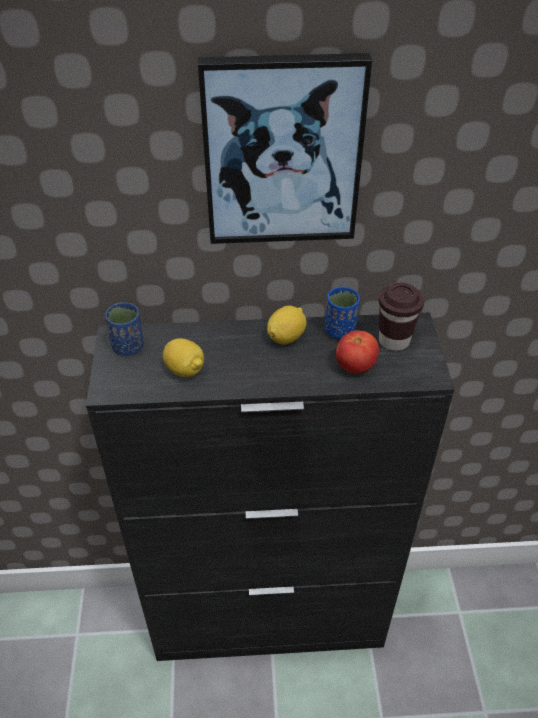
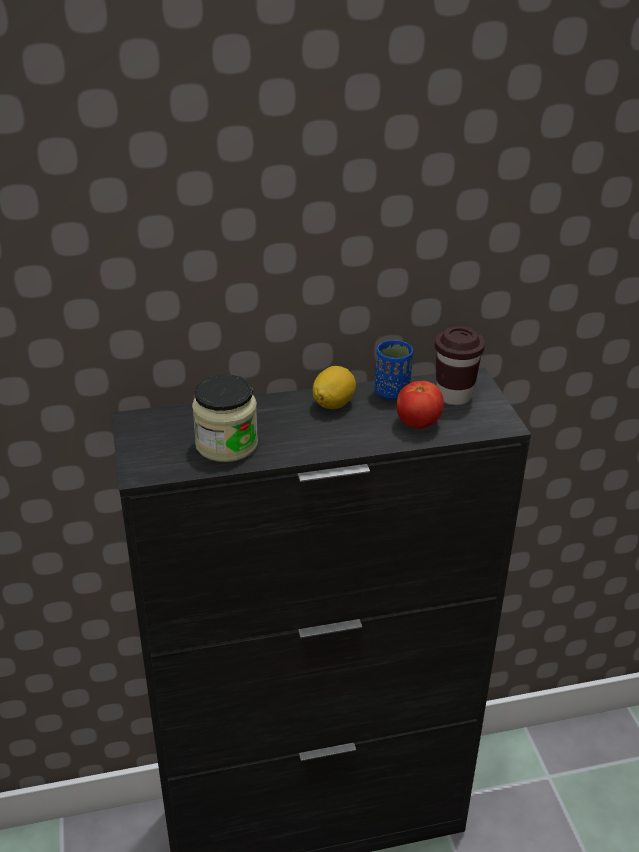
camera: 10 degrees left, 10 degrees down
(128, 347) = (153, 429): blue cup -> none
(185, 370) = (226, 444): lemon -> jar
(282, 152) = (321, 188): picture -> none

